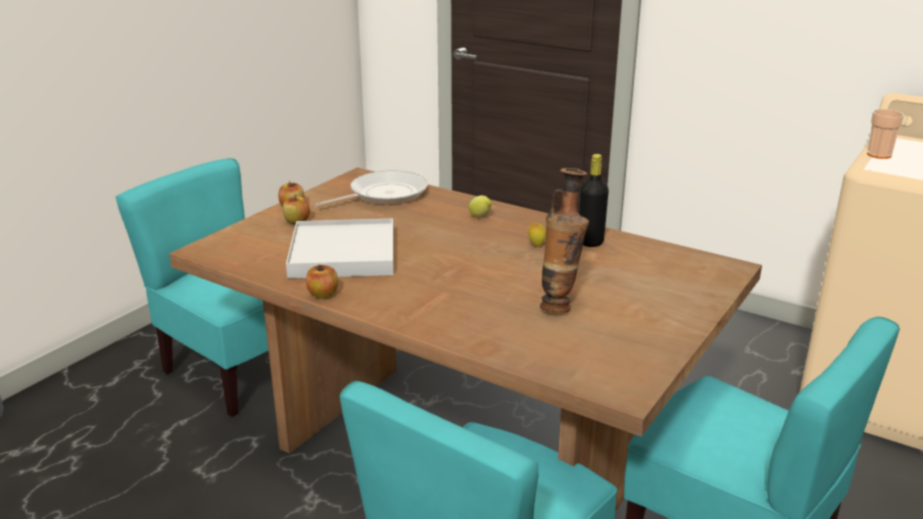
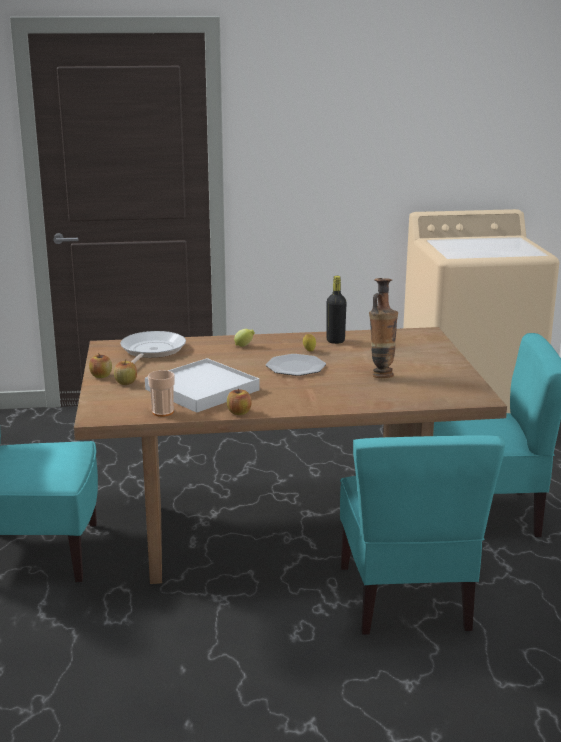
camera: 40 degrees left, 5 degrees down
(484, 260) = (295, 367): none -> plate
(879, 155) = (441, 250): cup -> cup (162, 412)

